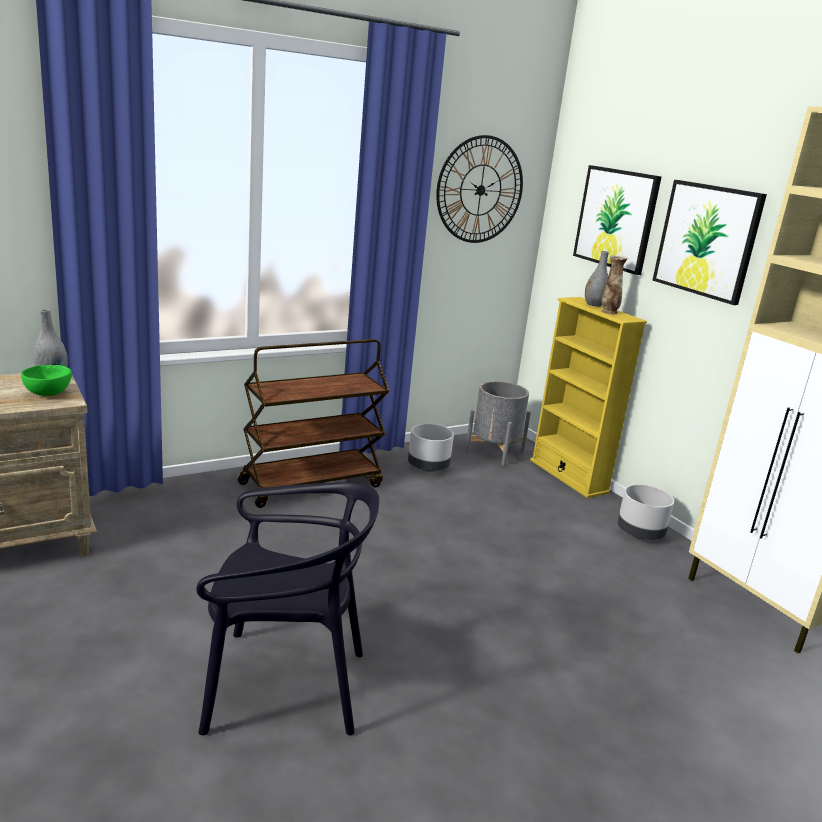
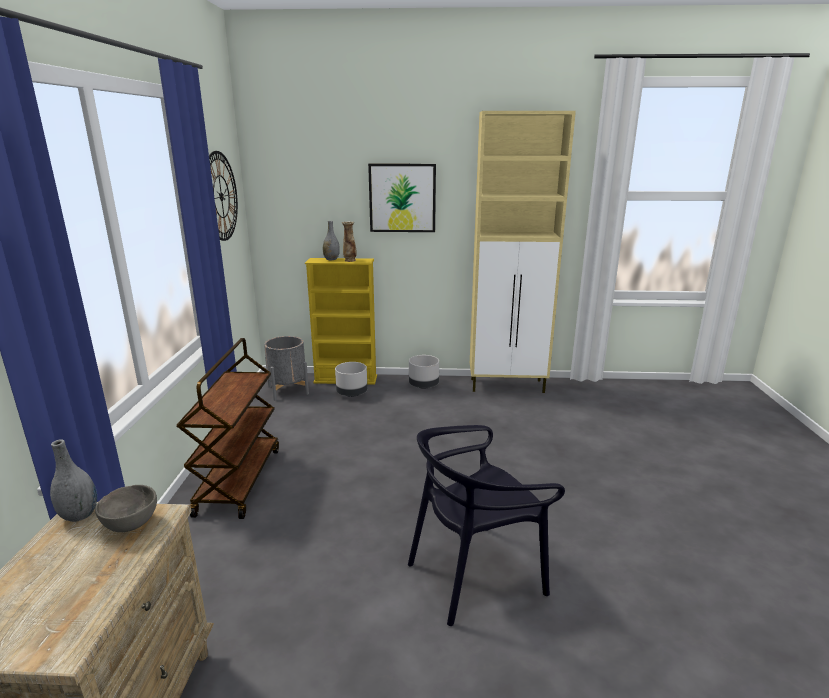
camera: 55 degrees left, 0 degrees up
(49, 394) = (131, 524): green bowl -> grey bowl
(284, 686) = (475, 574): black chair -> black chair turned 150 degrees counterclockwise
(427, 467) = (276, 421): grey planter -> grey planter (352, 393)
(616, 218) = (322, 197): picture -> none

